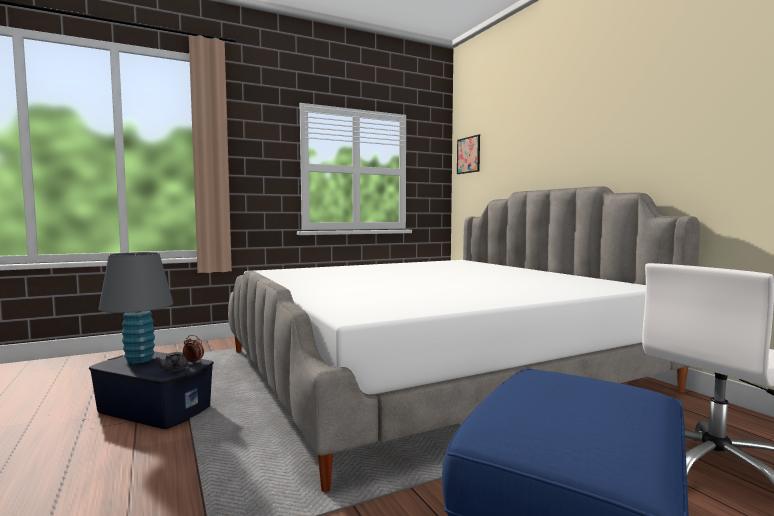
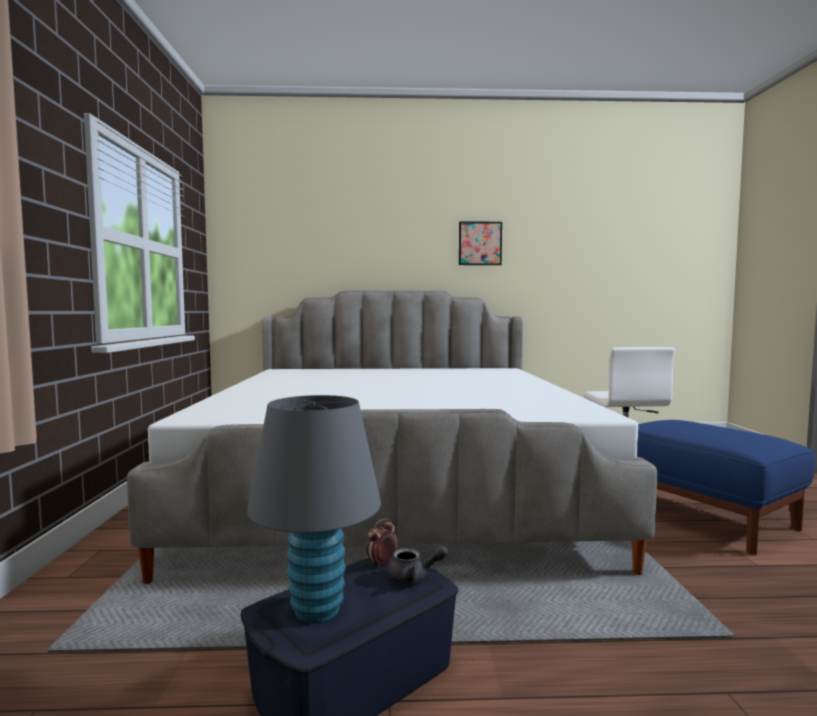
camera: 65 degrees left, 0 degrees up
(468, 155) = (244, 240): picture -> picture (480, 243)

